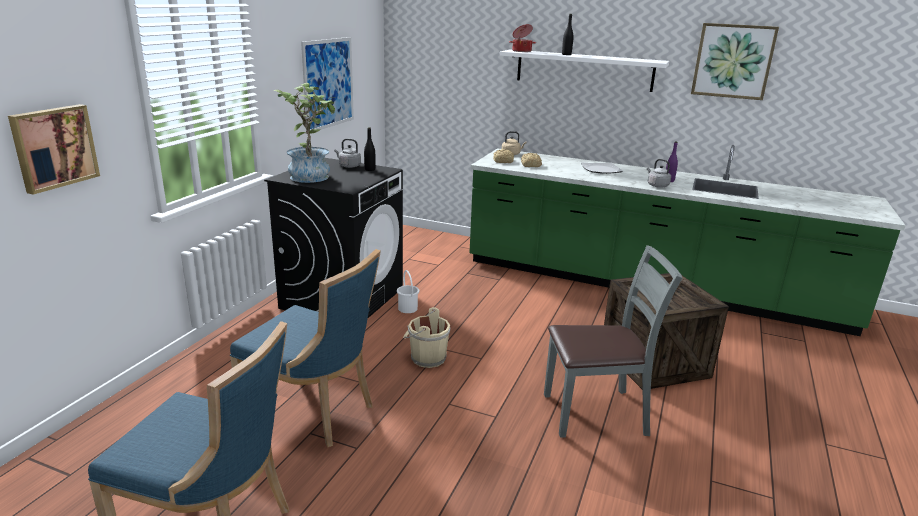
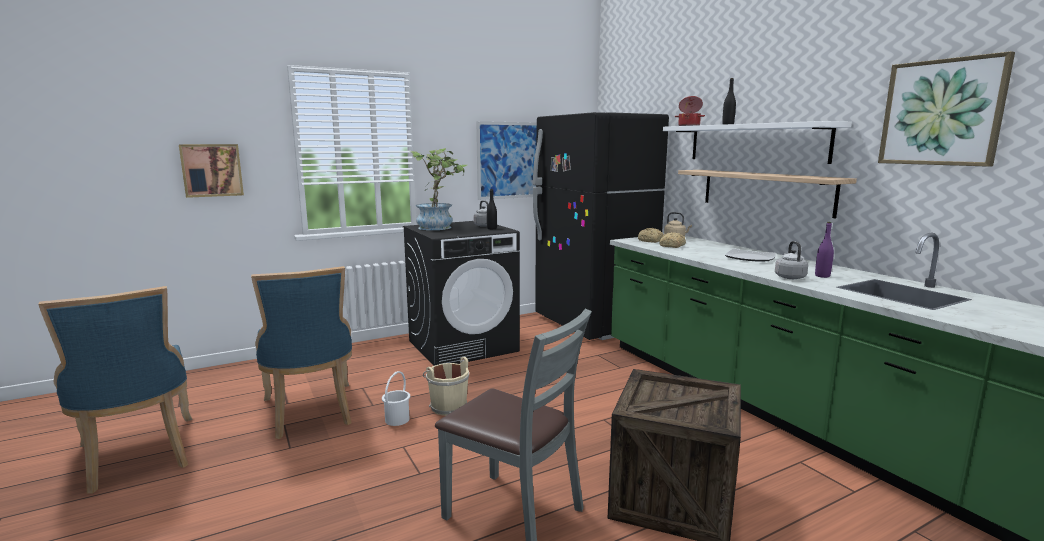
camera: 40 degrees right, 10 degrees down
(408, 308) = (498, 366): white bucket -> white bucket (397, 419)
(420, 243) = (593, 323): none -> black fridge
(593, 111) = (765, 191): none -> shelf

